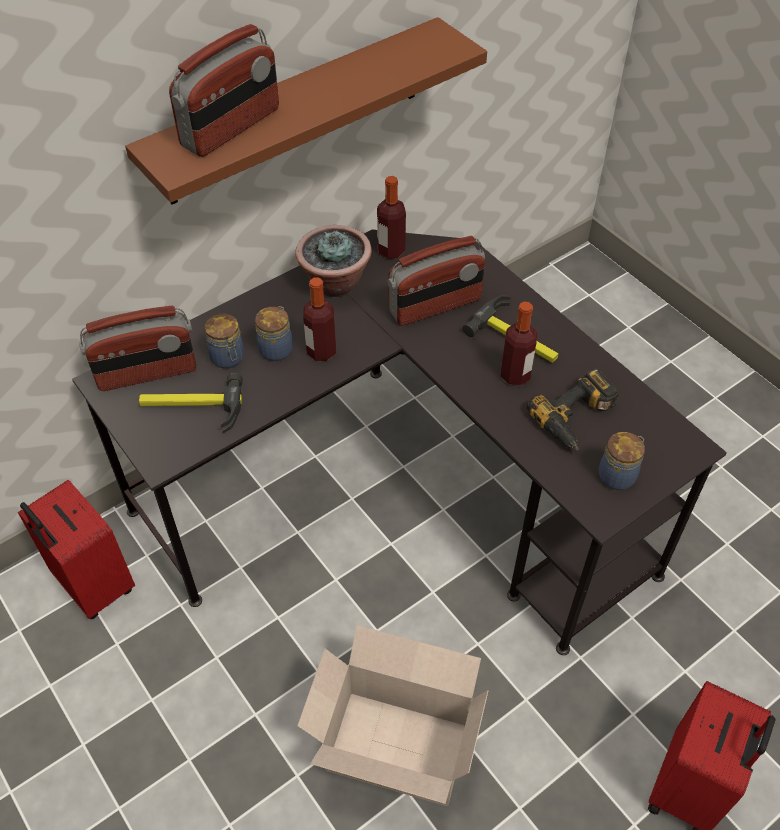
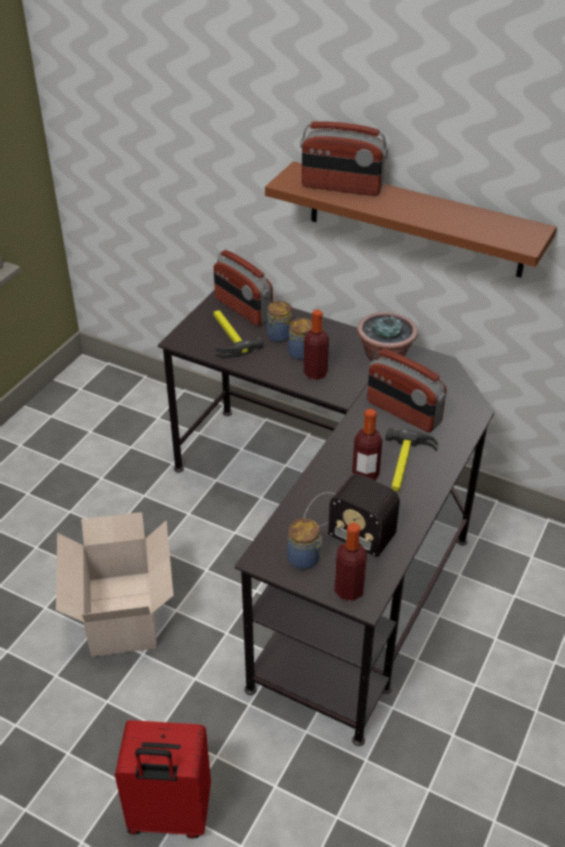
camera: 65 degrees right, 10 degrees down
(92, 586) = (164, 419): red suitcase -> none
(391, 250) = (441, 373): bottle -> bottle (349, 590)
(578, 419) = (346, 522): power drill -> radio

